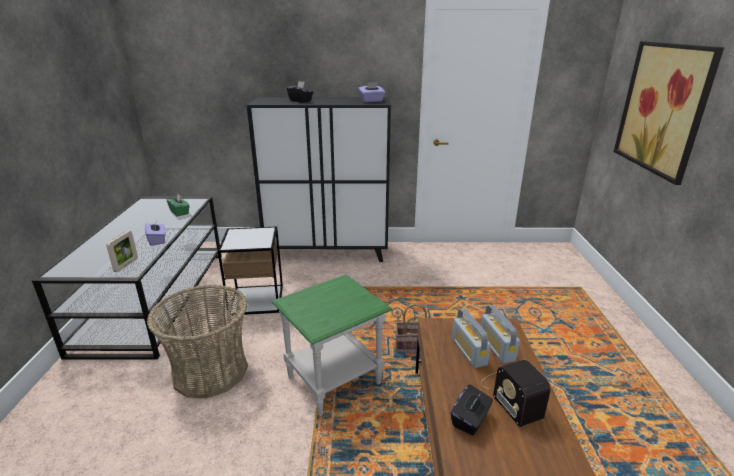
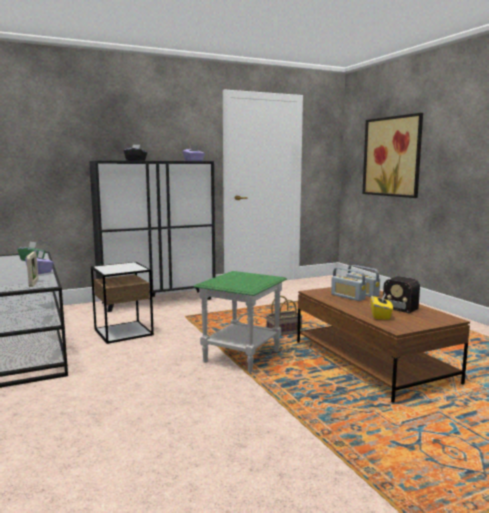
camera: 25 degrees left, 15 degrees down
(210, 371) = (130, 372): basket -> none
(470, 420) = (380, 316): black tissue box -> yellow tissue box

